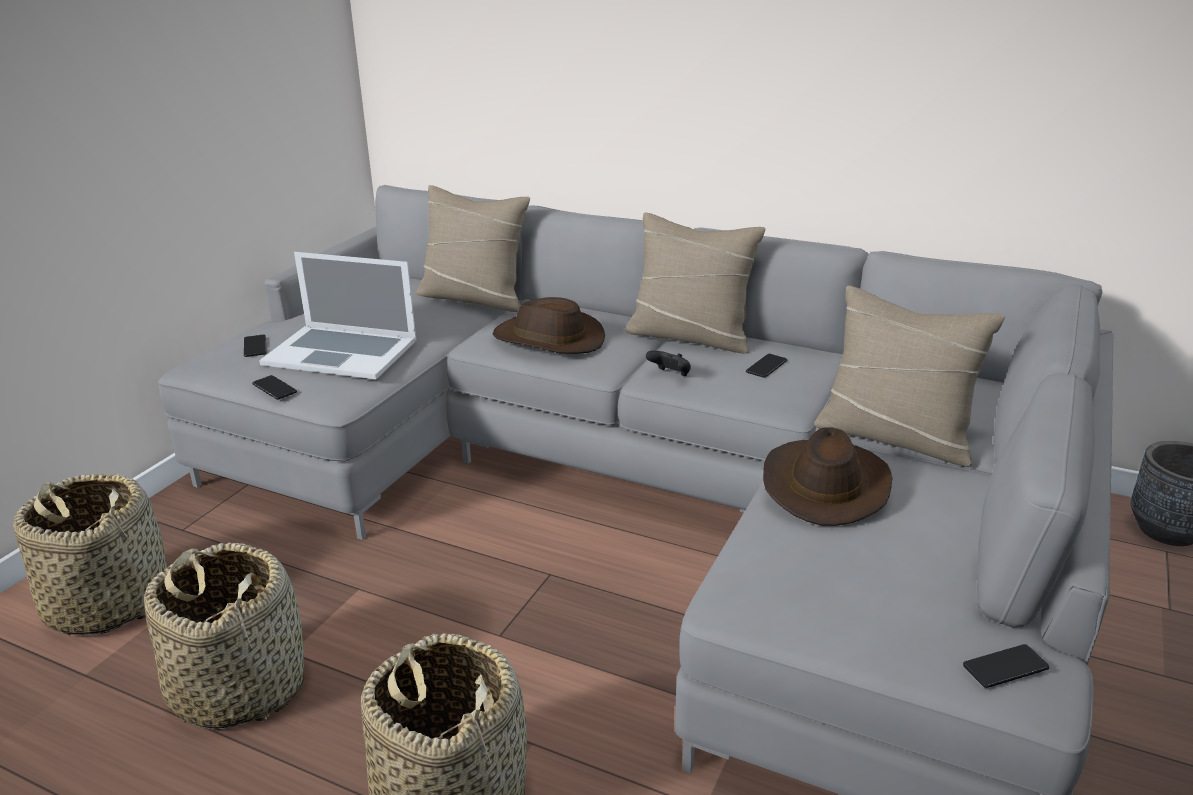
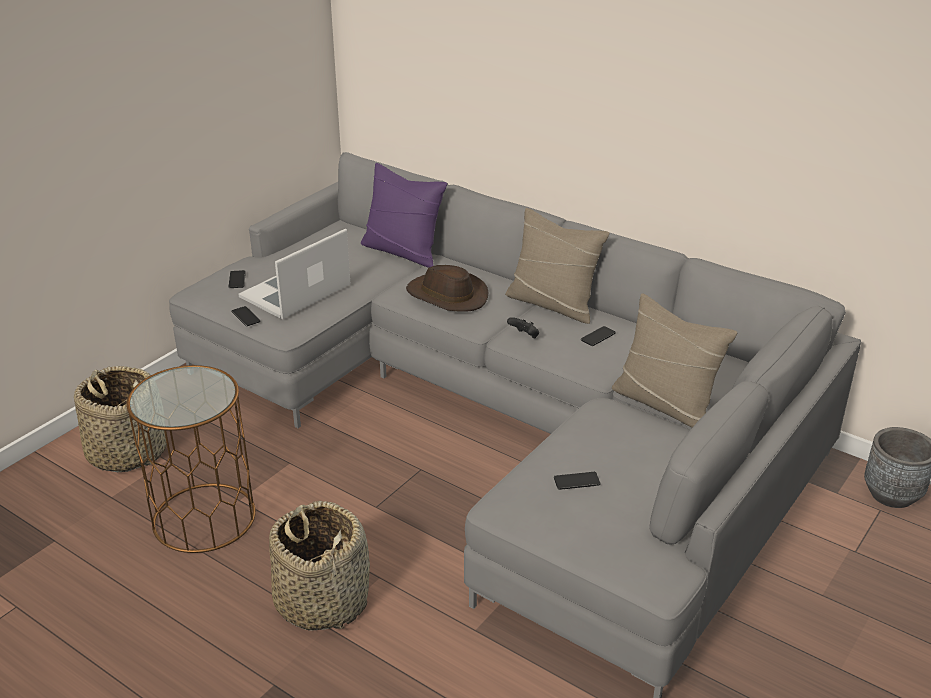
camera: 10 degrees right, 5 degrees up
(239, 686) = (204, 517): basket -> brown side table
(341, 352) = (296, 291): laptop -> laptop turned 105 degrees clockwise
(474, 298) = (403, 251): beige pillow -> purple pillow
(824, 484) = (595, 435): brown hat -> none
(1005, 667) = (647, 566): phone -> phone (576, 481)

